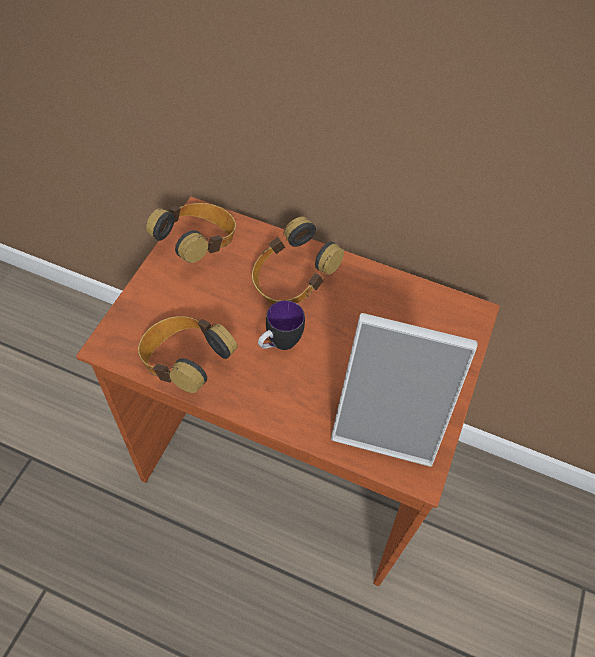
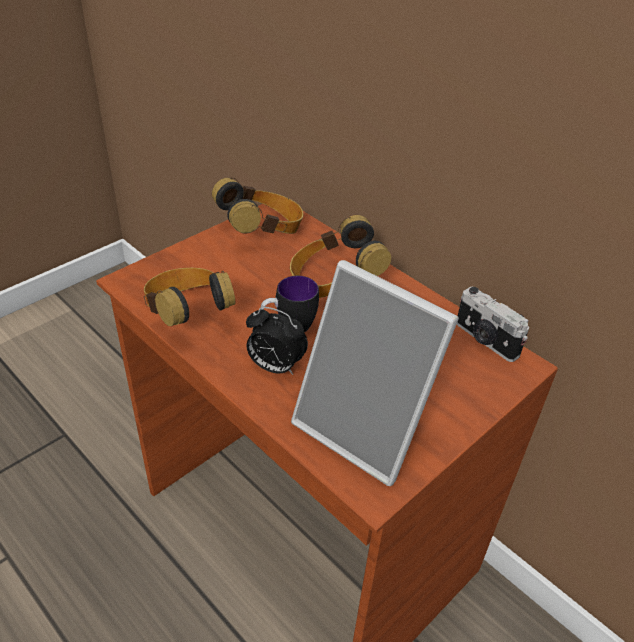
camera: 25 degrees right, 15 degrees down
(288, 390) = (274, 367): none -> alarm clock
(437, 299) = (485, 340): none -> camera

